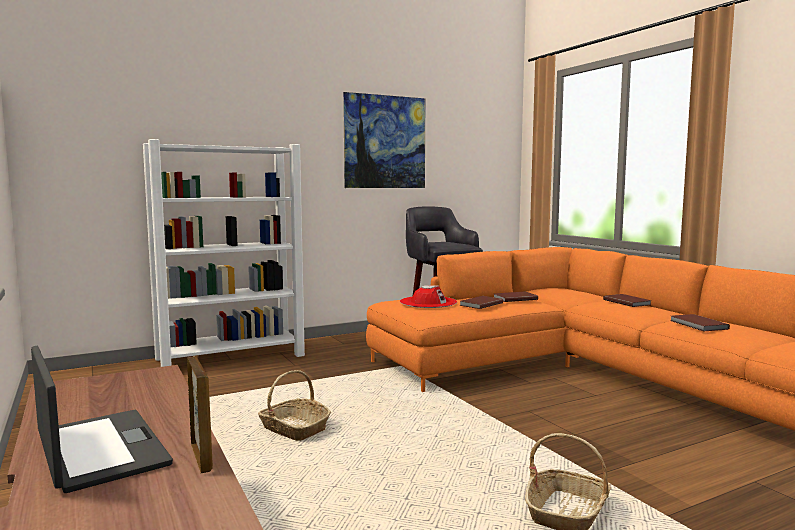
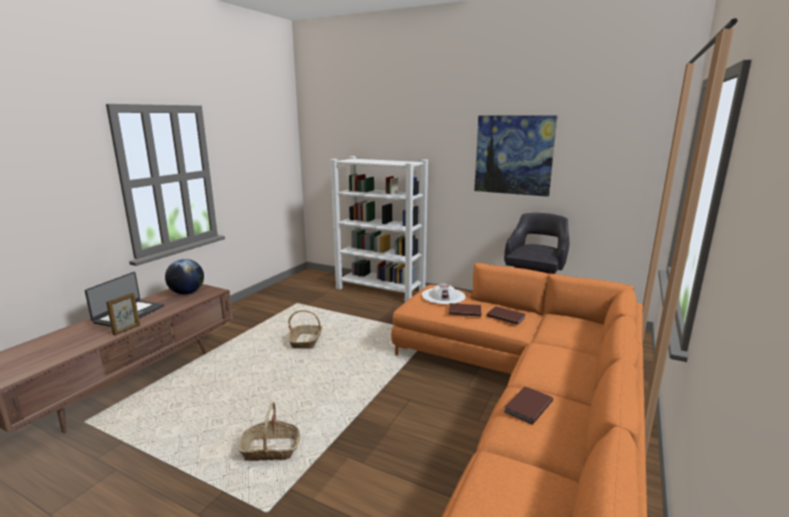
camera: 55 degrees right, 10 degrees up
(106, 391) = (187, 293): none -> globe
(428, 302) = (443, 296): red hat -> white hat
(627, 302) = (574, 360): brown book -> none

